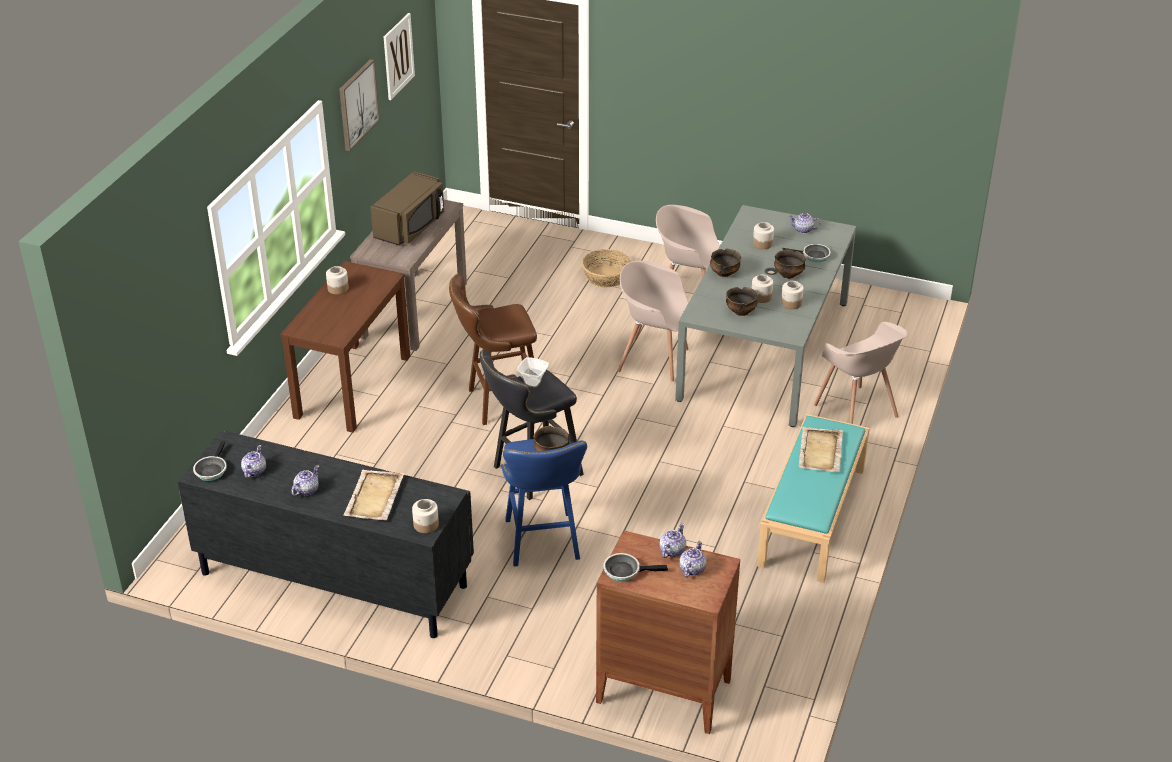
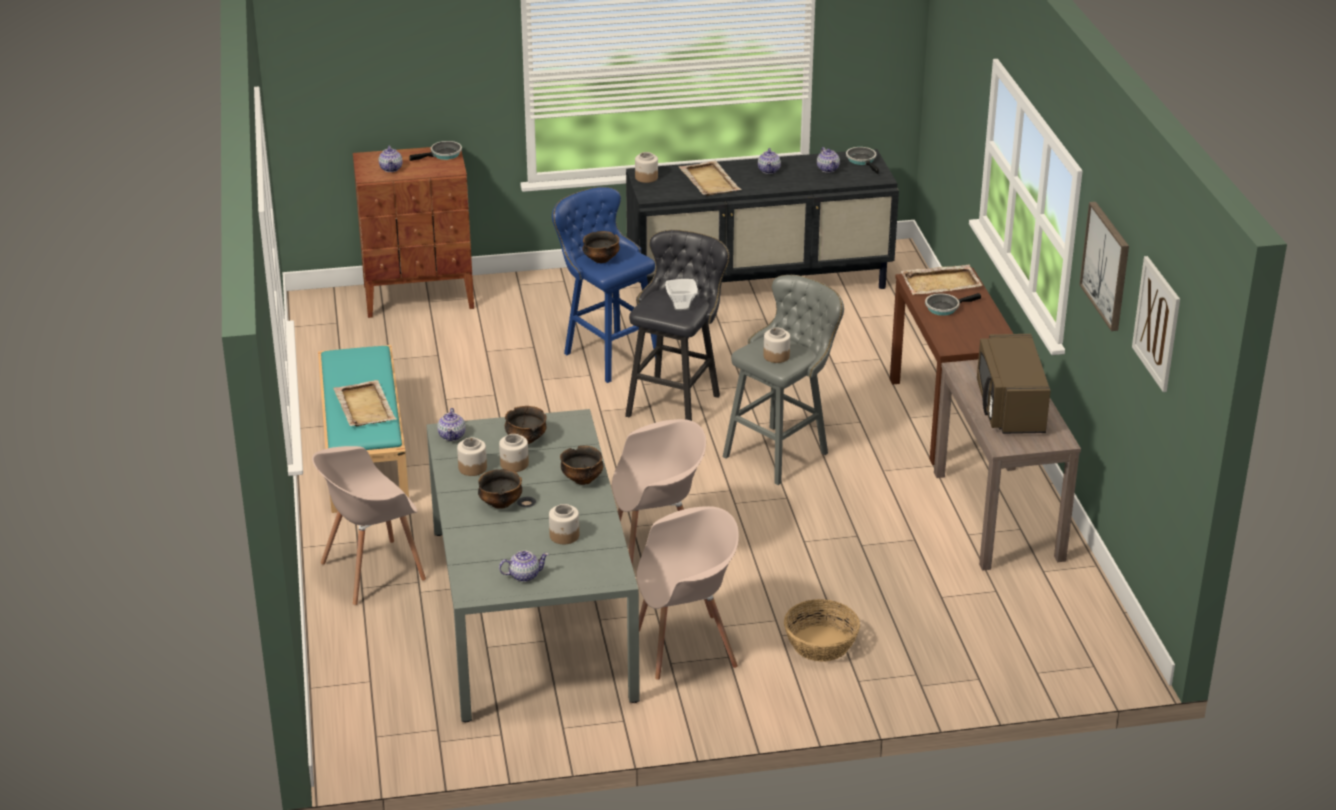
camera: 150 degrees right, 5 degrees down
(321, 328) = (941, 282): none -> beige tray
(338, 289) = (983, 320): jar -> jar (776, 356)
(496, 403) = (783, 450): brown stool -> grey stool
(672, 551) = (416, 174): teapot -> teapot (452, 435)
(813, 256) = (485, 539): frying pan -> frying pan (944, 307)
(855, 412) = (371, 572): beige chair -> beige chair turned 60 degrees counterclockwise

